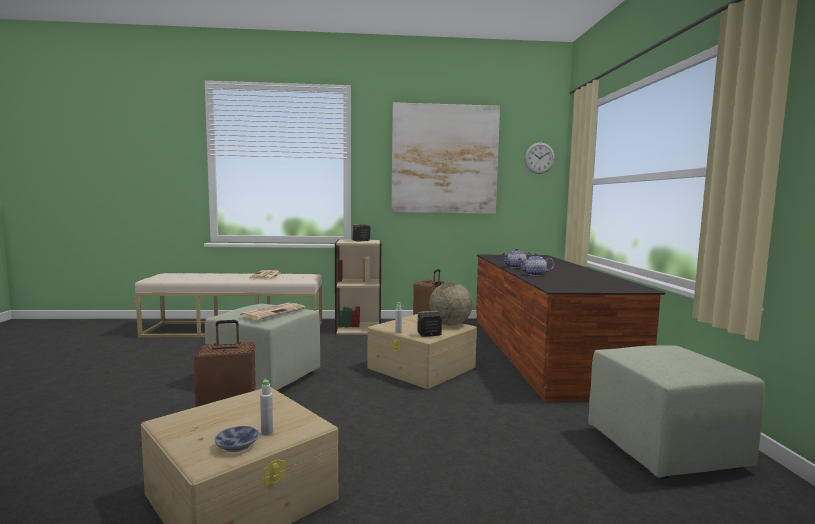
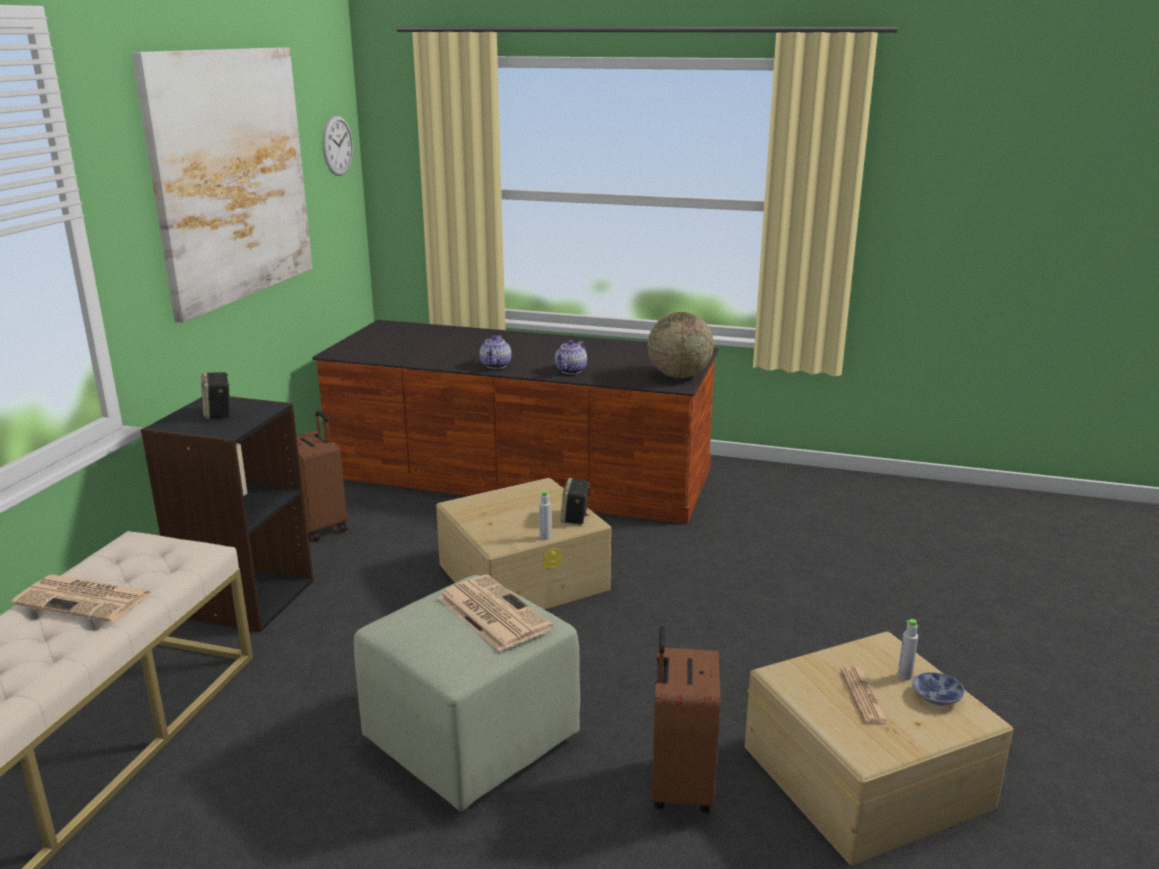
camera: 70 degrees left, 15 degrees up
(238, 418) = (864, 696): none -> newspaper
(358, 328) = (245, 598): beige bookcase -> black bookcase
(450, 324) = (530, 492): globe -> globe (679, 376)
(666, 450) = (815, 503): green ottoman -> none

